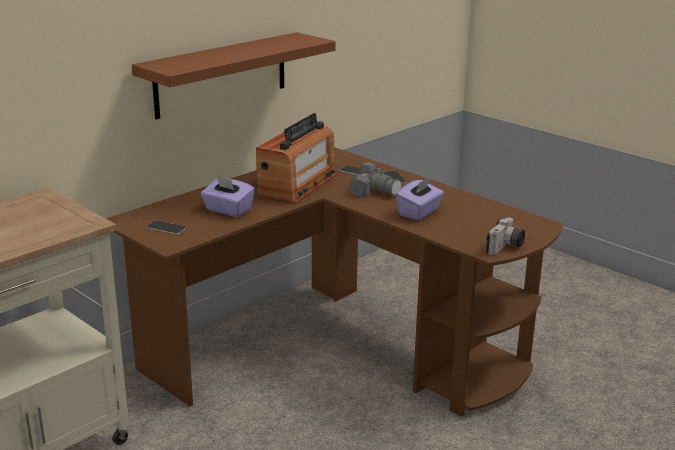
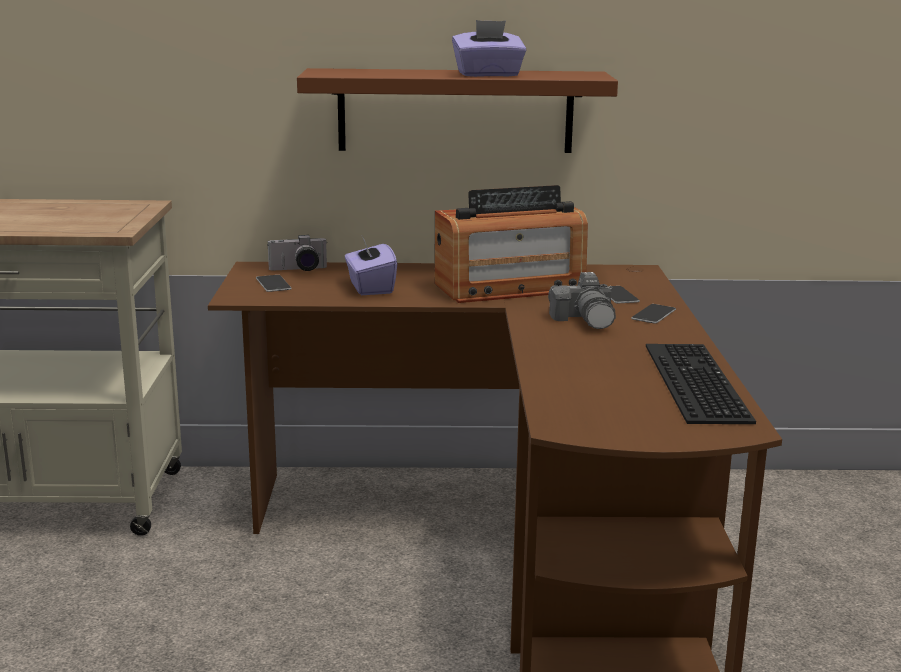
camera: 45 degrees right, 5 degrees down
(419, 212) = (585, 356): purple tissue box -> purple tissue box (488, 75)
(482, 209) = (691, 381): none -> keyboard
(506, 247) = (602, 431): camera -> camera (298, 270)

